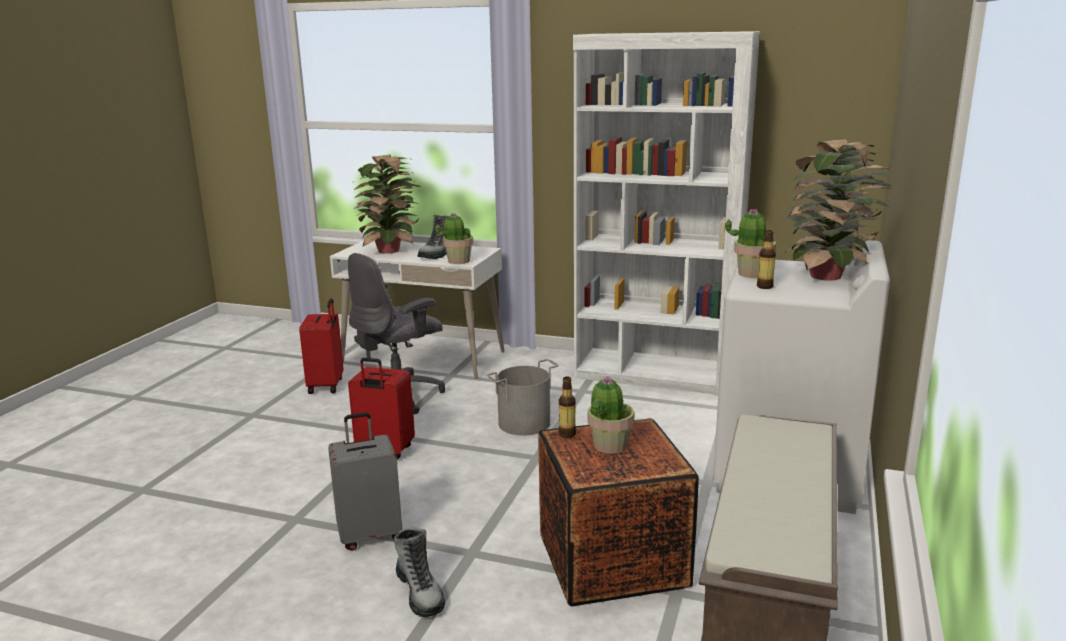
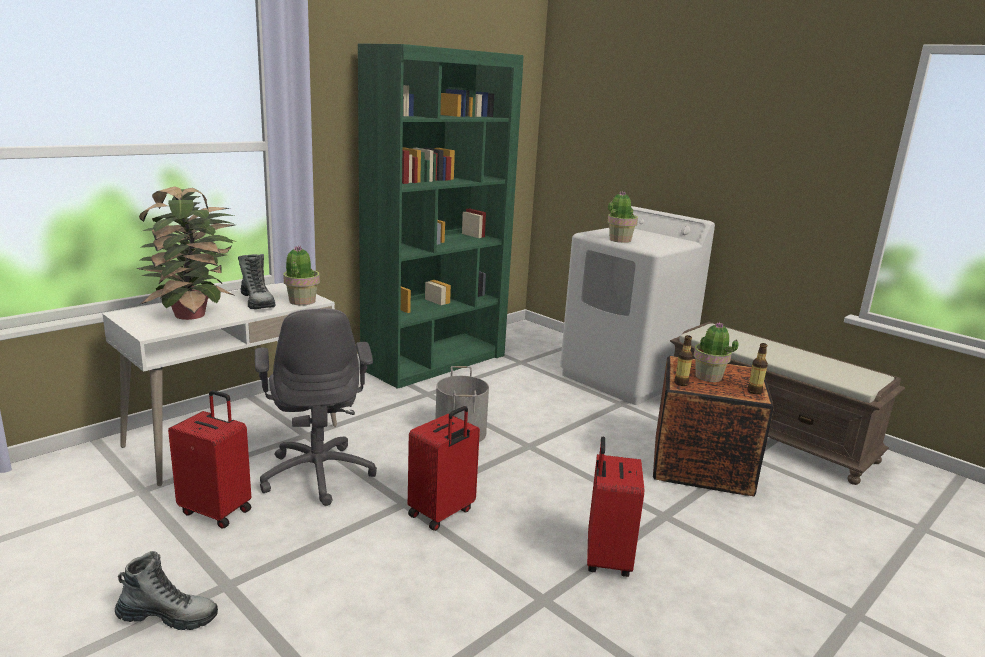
camera: 65 degrees left, 0 degrees up
(370, 535) = (606, 559): grey suitcase -> red suitcase
(420, 593) = (714, 555): boot -> boot (168, 617)
(656, 375) = (435, 362): white bookcase -> green bookcase
(764, 286) = (652, 245): bottle -> bottle (754, 391)
(829, 276) = (644, 233): potted plant -> none

